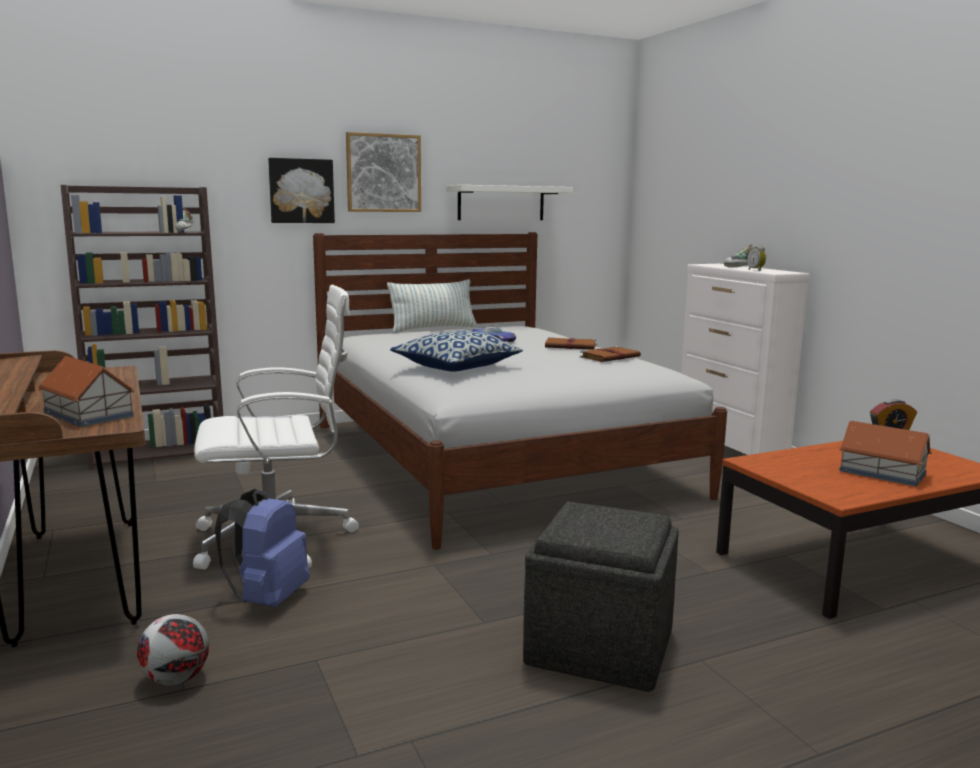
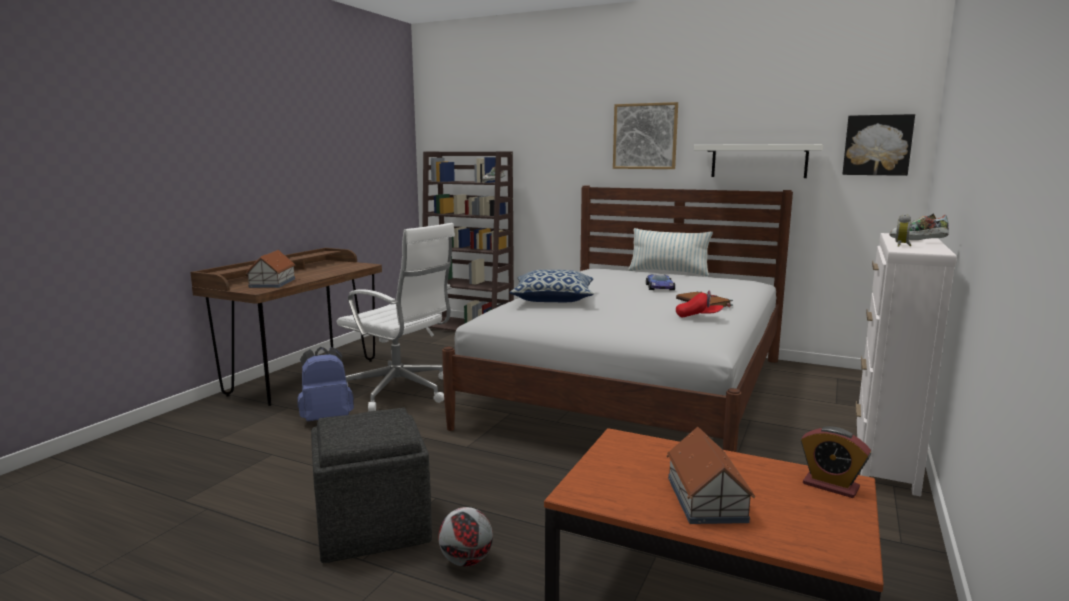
camera: 50 degrees right, 0 degrees up
(175, 680) = (224, 434): football -> football (465, 561)
(301, 191) = (579, 152): picture -> picture (877, 145)
(610, 357) = (698, 317): brown book -> red cap

